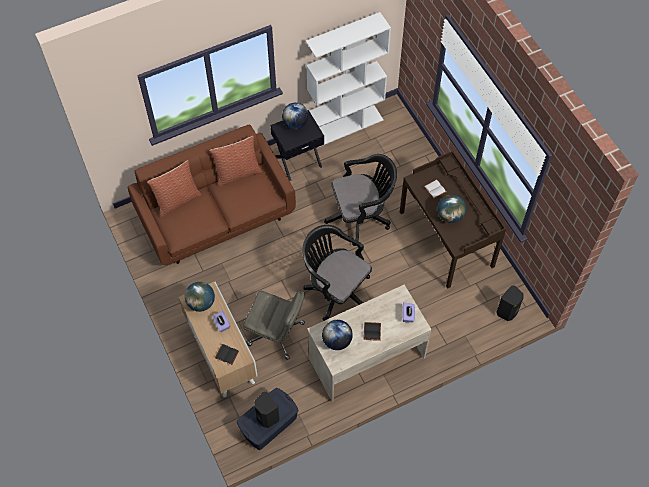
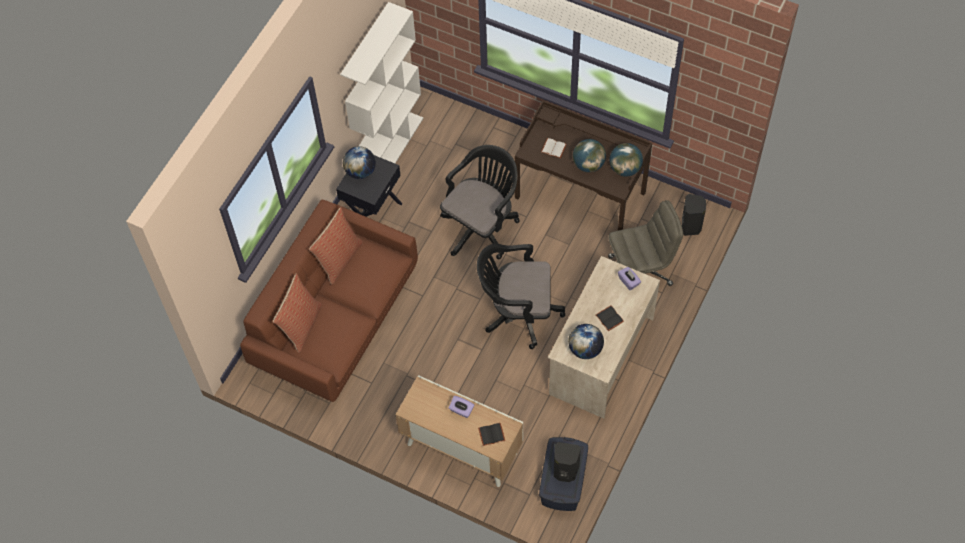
camera: 35 degrees left, 0 degrees up
(201, 303) = (423, 404): globe -> globe (625, 168)
(277, 334) = (498, 392): grey office chair -> grey office chair (641, 270)

